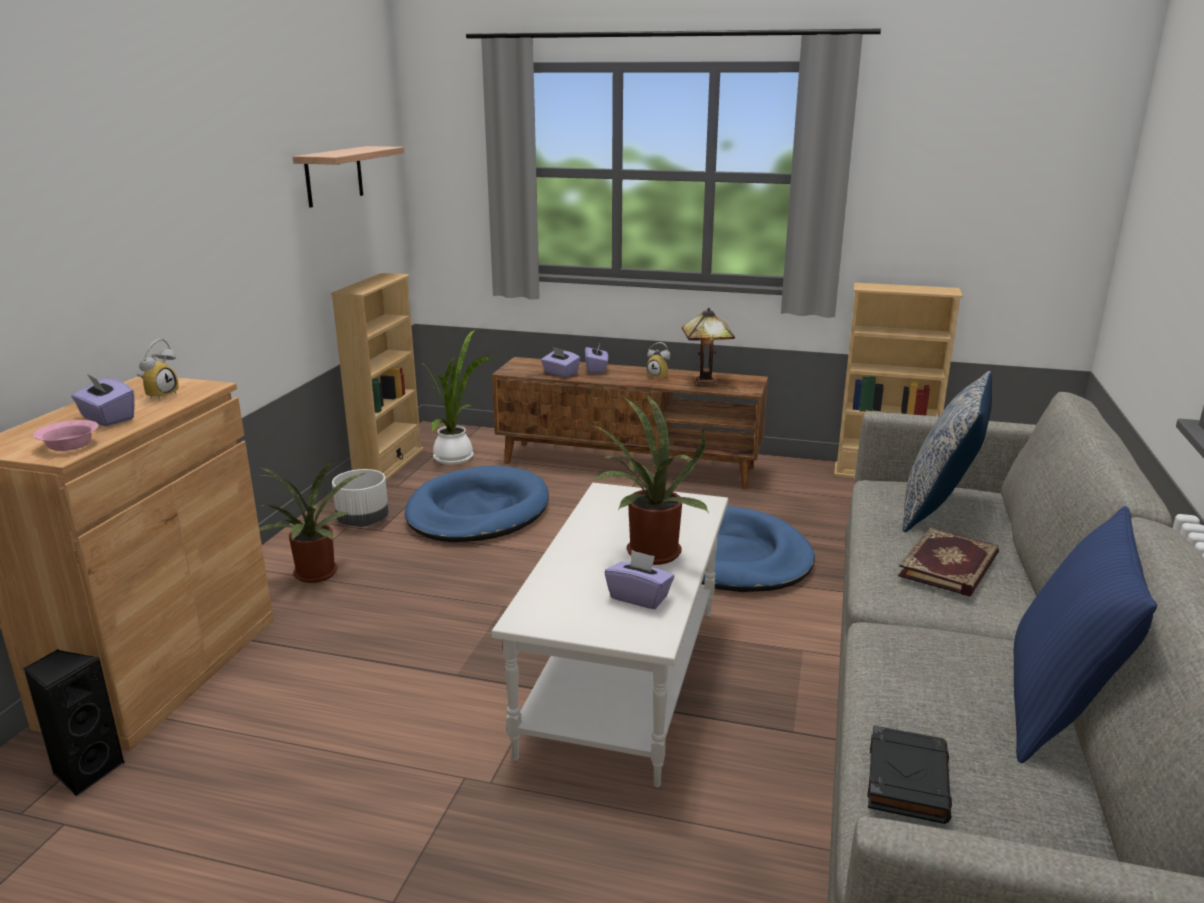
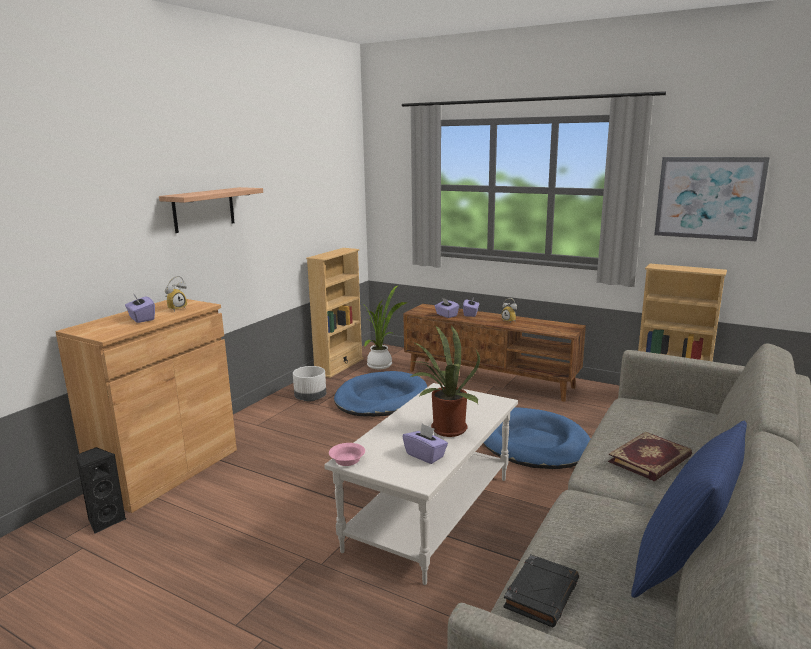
camera: 15 degrees right, 5 degrees down
(68, 445) = (113, 331): pink bowl -> pink bowl (346, 460)
(316, 576) = (270, 427): potted plant -> none
(334, 176) = (314, 188): shelf -> shelf (204, 209)
(707, 383) = (540, 326): table lamp -> none
(935, 186) = (708, 198): none -> picture
(939, 508) = (665, 420): pillow -> none

